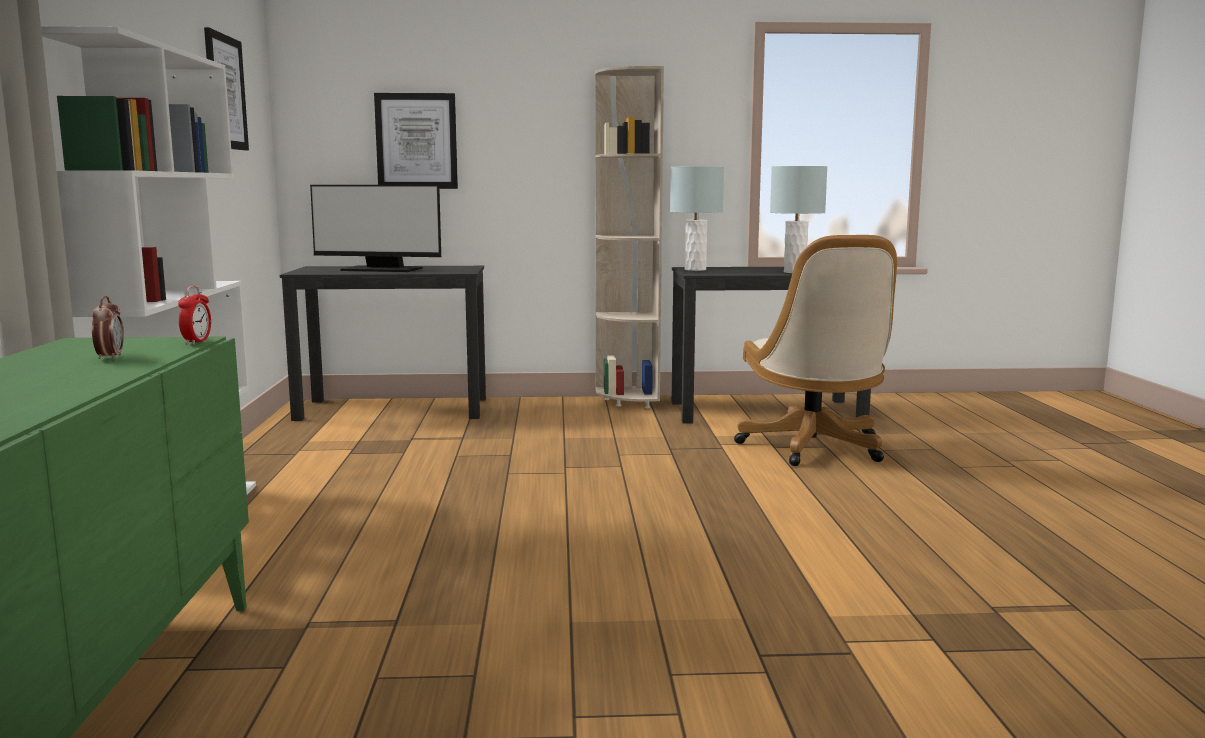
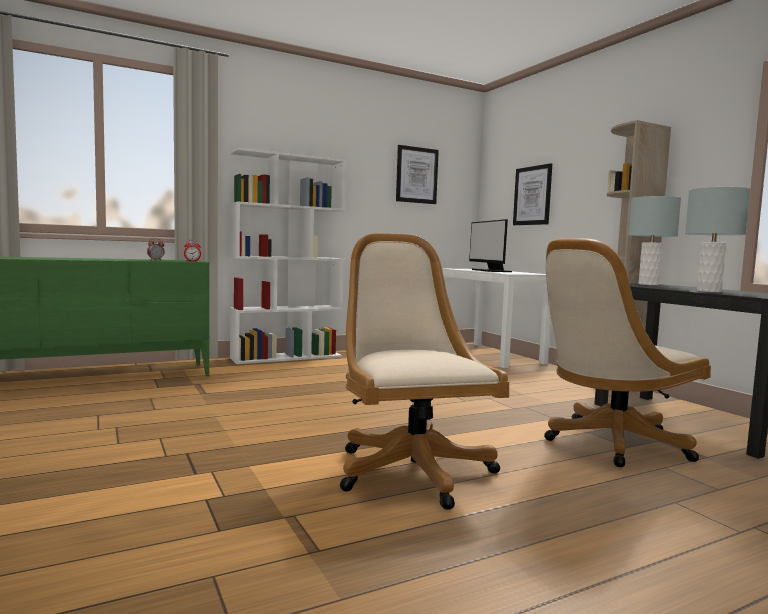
camera: 65 degrees right, 5 degrees down
(394, 409) = (489, 355): black desk -> white desk
(856, 534) = (409, 466): none -> office chair

